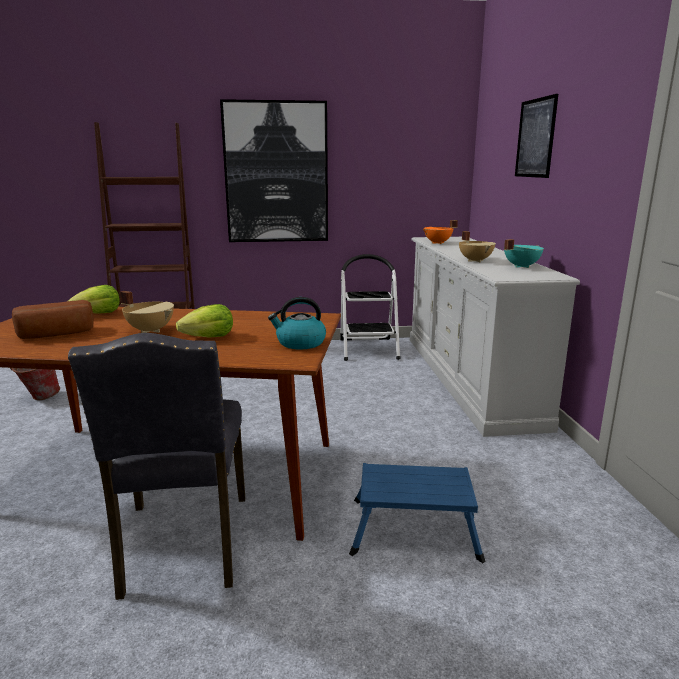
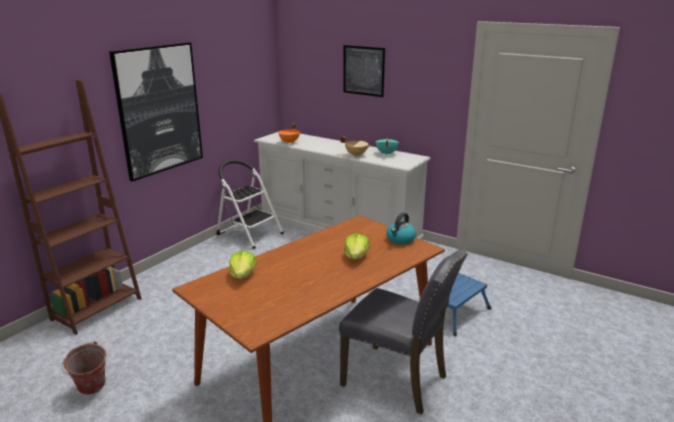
camera: 50 degrees left, 5 degrees up
(56, 335) = (278, 297): bread -> none
(151, 330) = (315, 268): beige cooking pot -> none

